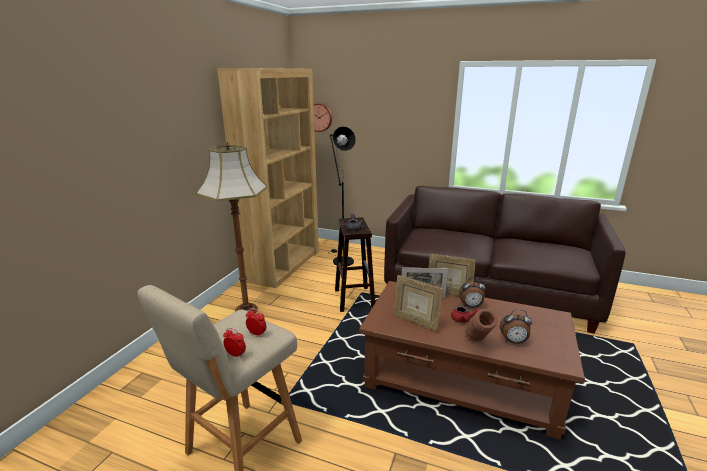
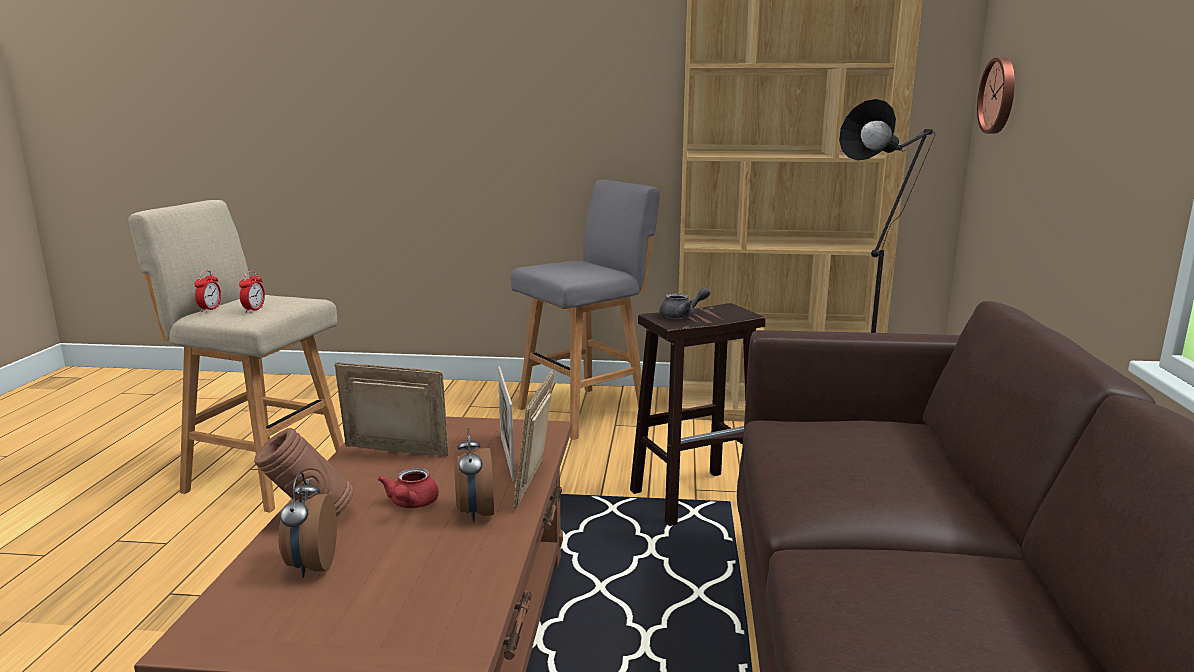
camera: 75 degrees right, 5 degrees down
(246, 309) = (586, 411): floor lamp -> grey stool
(415, 322) = (396, 455): picture frame -> picture frame turned 75 degrees clockwise

